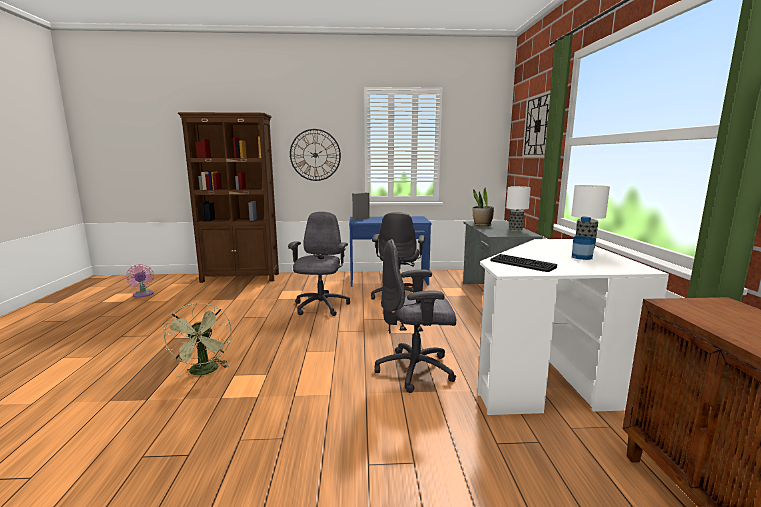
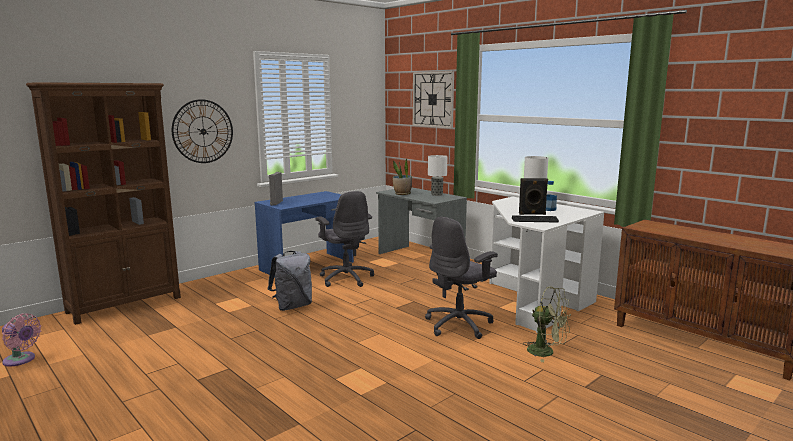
camera: 40 degrees left, 0 degrees up
(204, 372) = (303, 387): green fan -> green fan (546, 352)
(320, 307) = (292, 306): grey office chair -> grey backpack
(540, 258) = (532, 214): none -> black speaker

